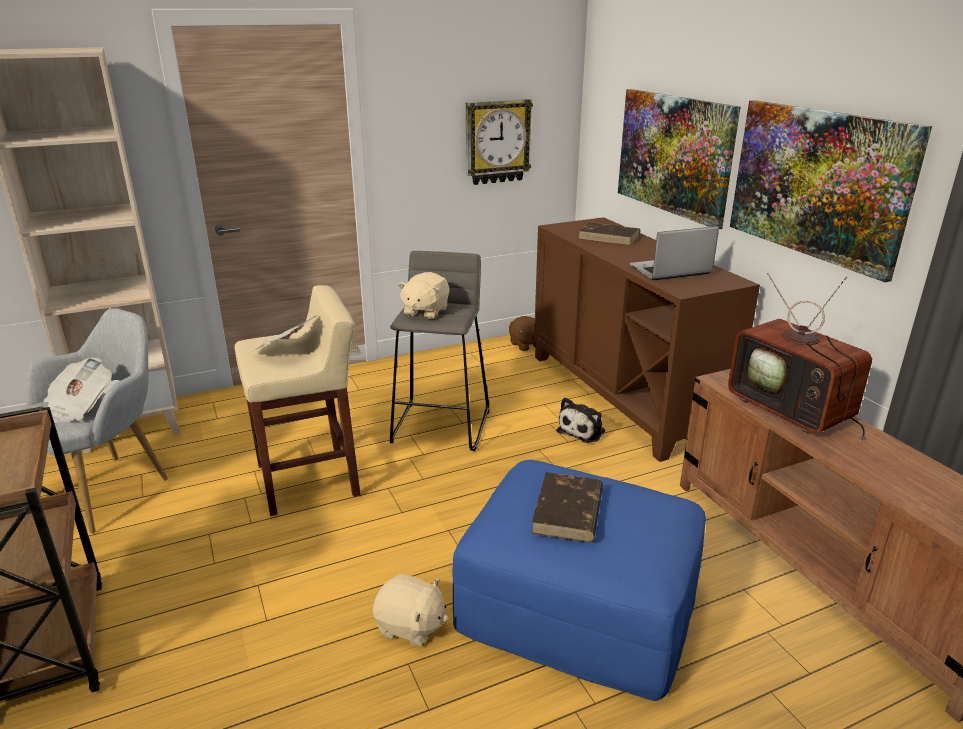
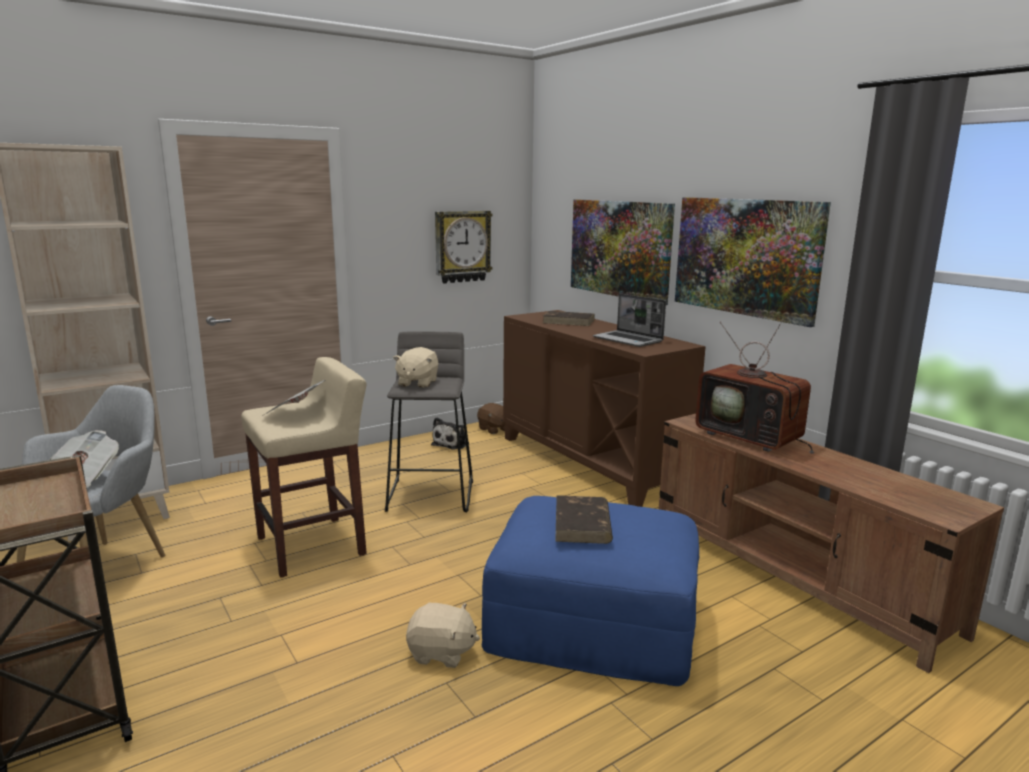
camera: 10 degrees left, 10 degrees down
(583, 430) = (562, 490): plush toy -> plush toy (452, 443)
(669, 271) = (628, 340): laptop -> laptop turned 105 degrees counterclockwise

